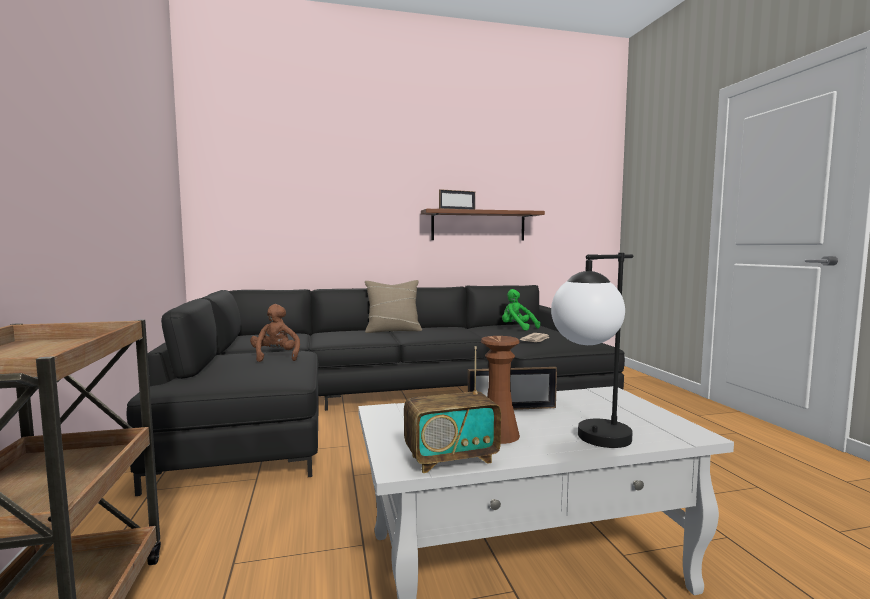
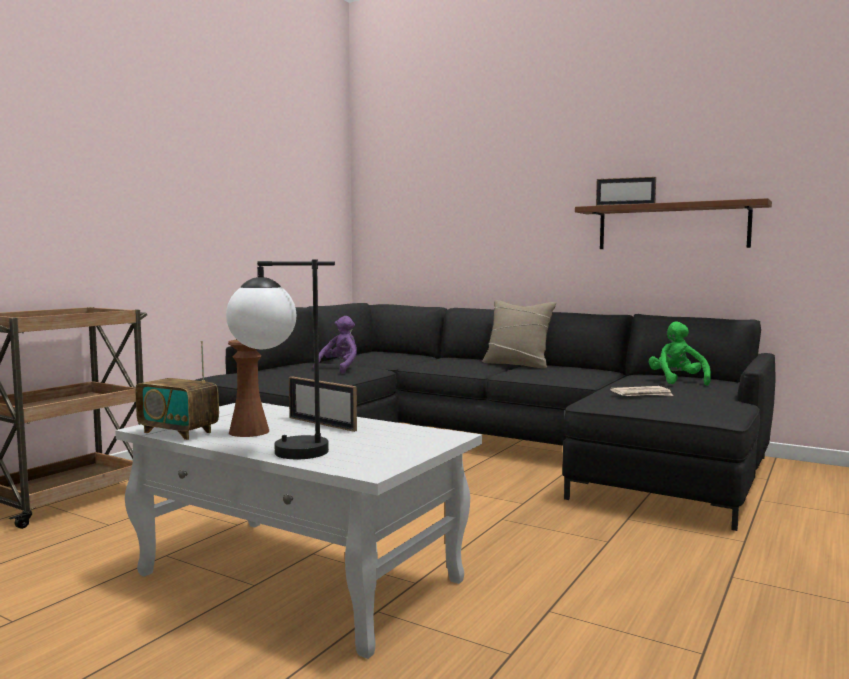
camera: 45 degrees right, 0 degrees up
(276, 357) = (340, 369): brown plush toy -> purple plush toy

